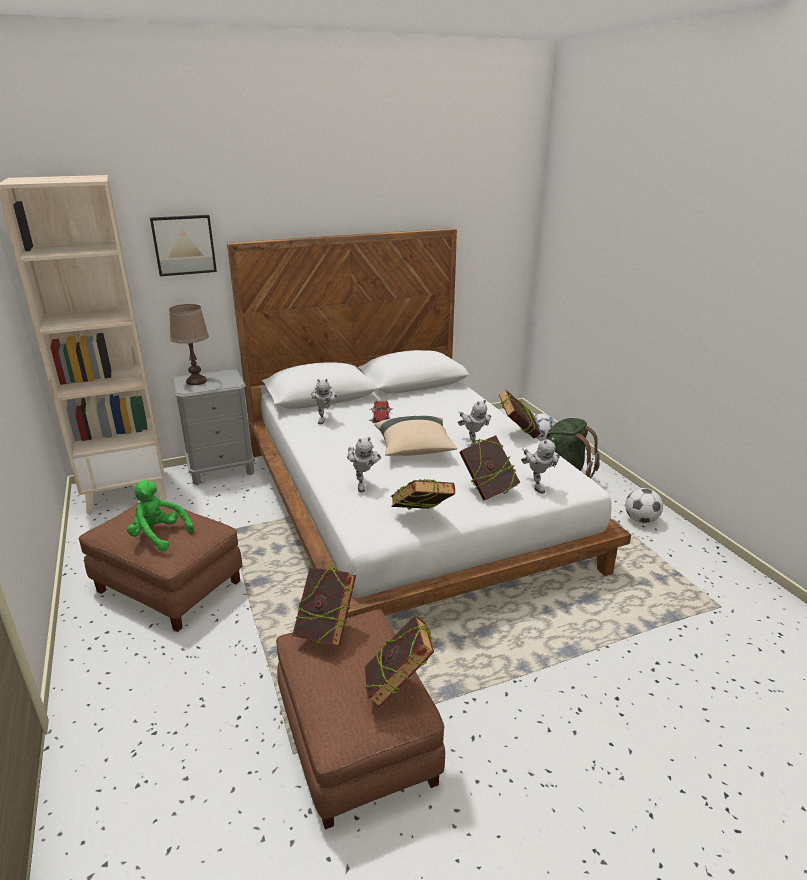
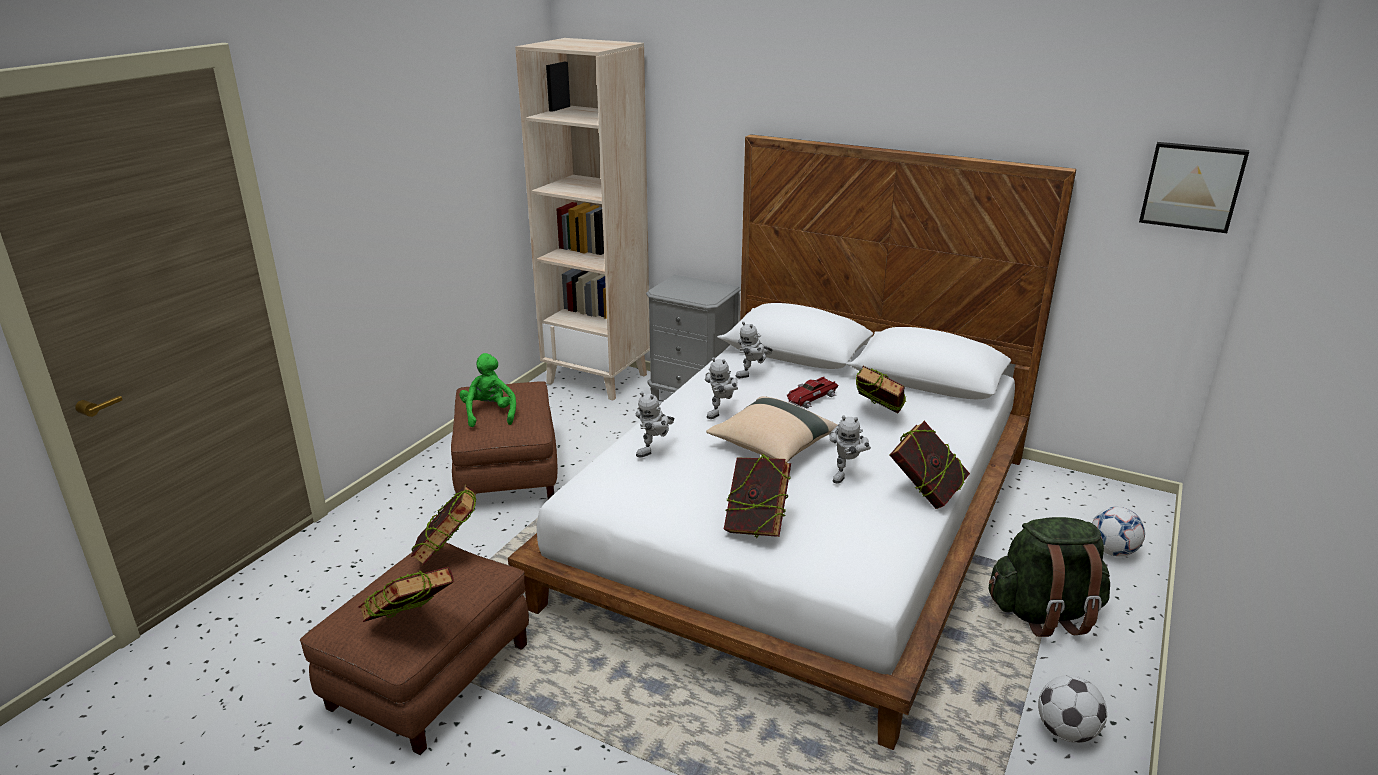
camera: 50 degrees right, 0 degrees up
(183, 245) = (706, 129): picture -> picture (1192, 186)
(196, 381) = (682, 286): brown table lamp -> none
(421, 519) = (640, 511): book -> book (877, 417)
(536, 485) = (816, 554): toy robot -> toy robot (722, 413)

